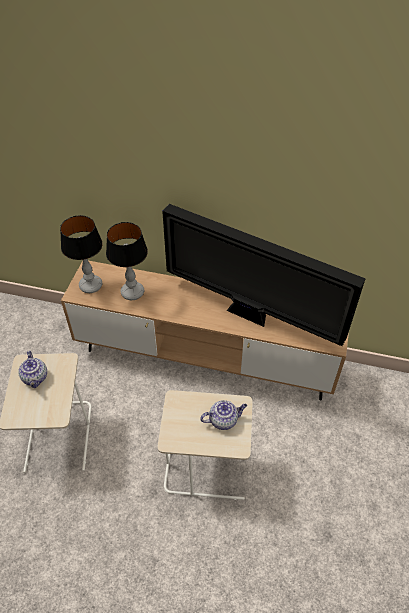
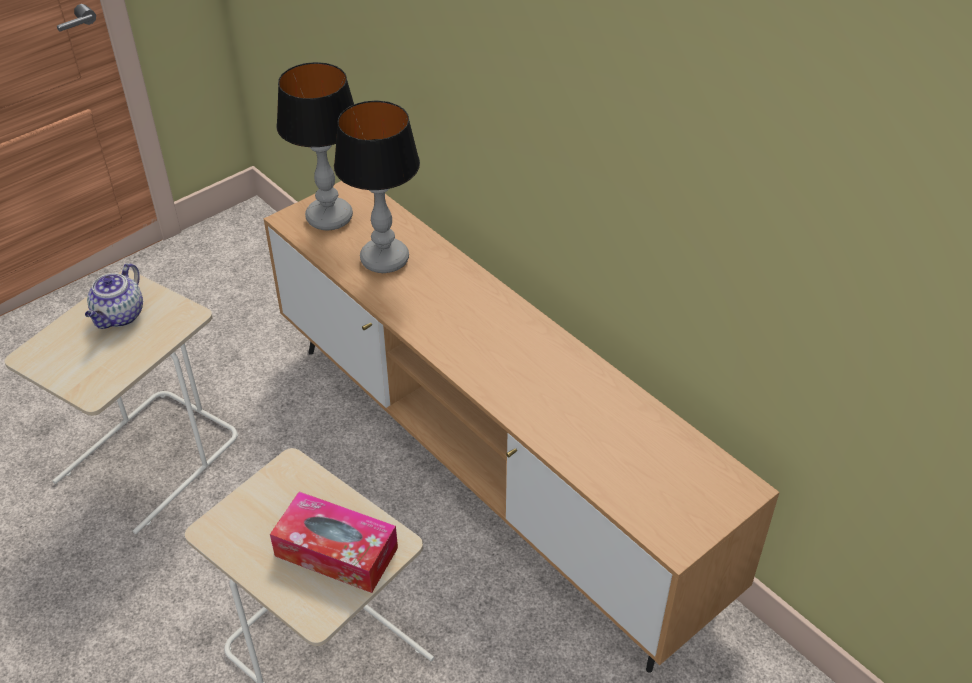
camera: 35 degrees right, 5 degrees down
(223, 420) = (336, 552): teapot -> tissue box
(250, 316) = (554, 399): television -> none

